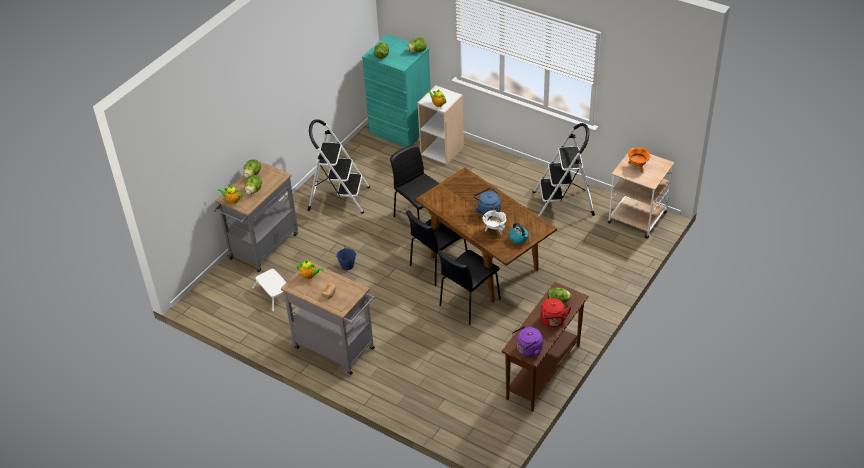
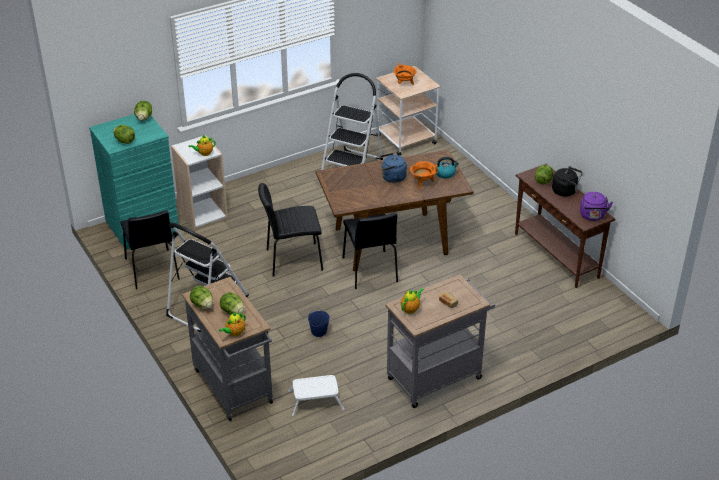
camera: 65 degrees left, 5 degrees down
(468, 303) = (438, 269): black chair -> black chair (152, 270)
(494, 230) = (422, 183): white cooking pot -> orange cooking pot
(553, 321) = (566, 191): red kettle -> black kettle

